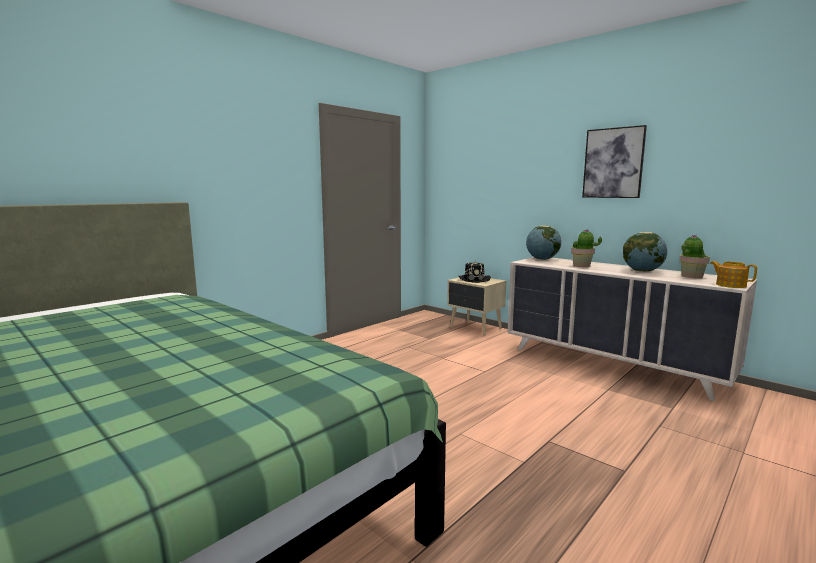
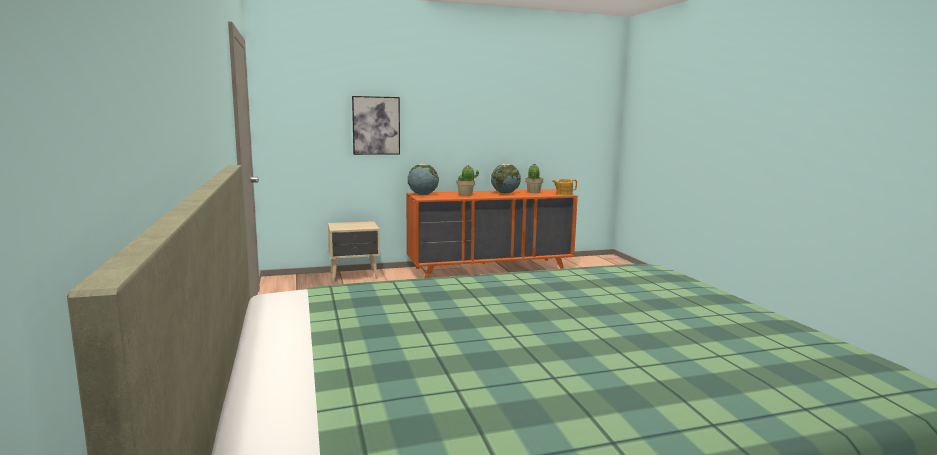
camera: 60 degrees left, 0 degrees up
(474, 279) = (349, 225): black hat -> none
(612, 364) = (490, 269): beige dresser -> orange dresser
(613, 163) = (465, 110): picture -> picture (376, 125)

